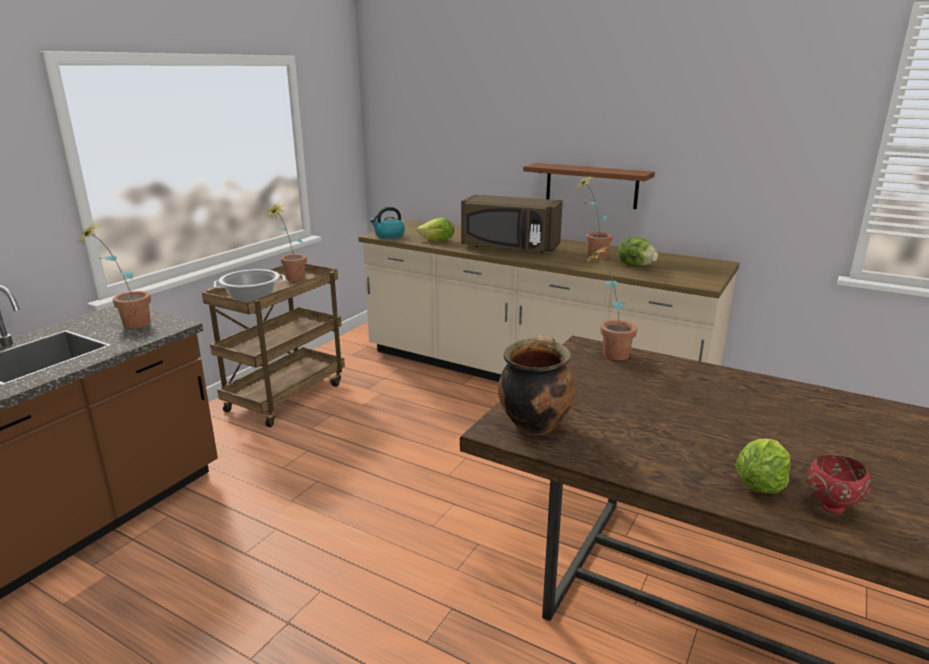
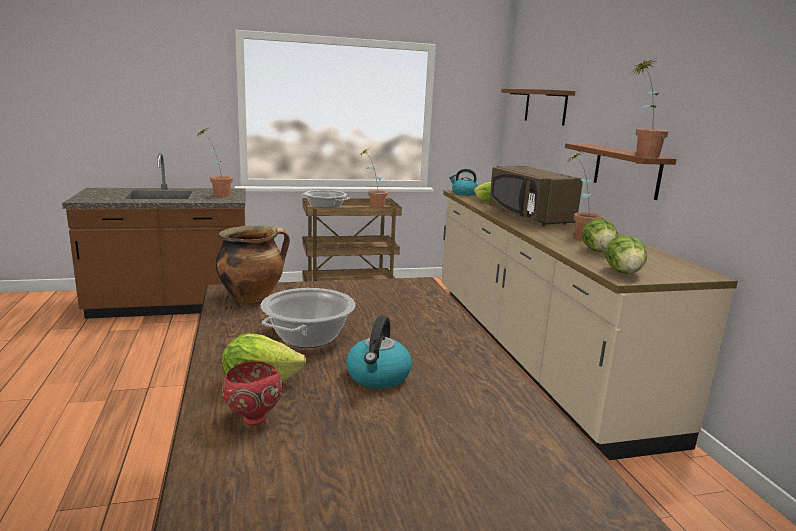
camera: 45 degrees right, 5 degrees down
(447, 125) = (545, 106): none -> brown shelf
(607, 353) = (419, 292): potted plant -> potted plant (641, 155)
(671, 432) = (308, 337): none -> cooking pot
(694, 279) = (623, 272): none -> lettuce
(779, 432) = (378, 376): none -> kettle

